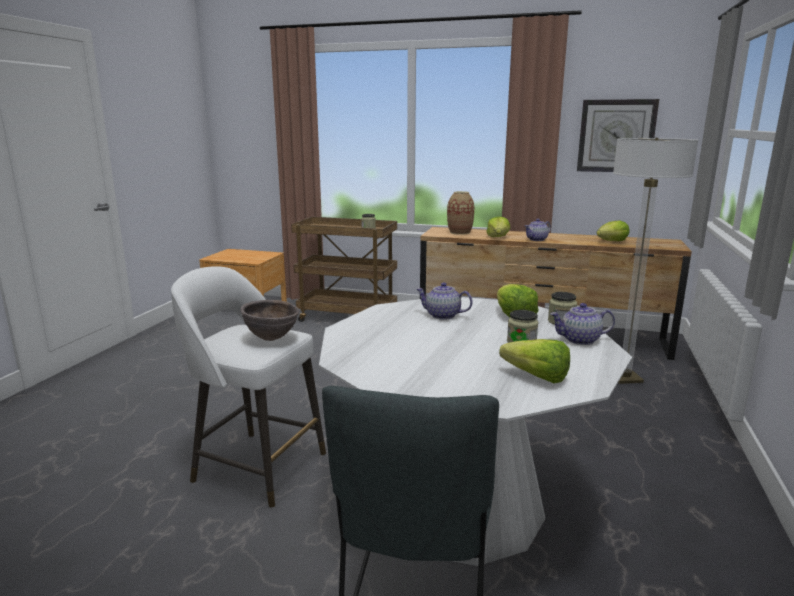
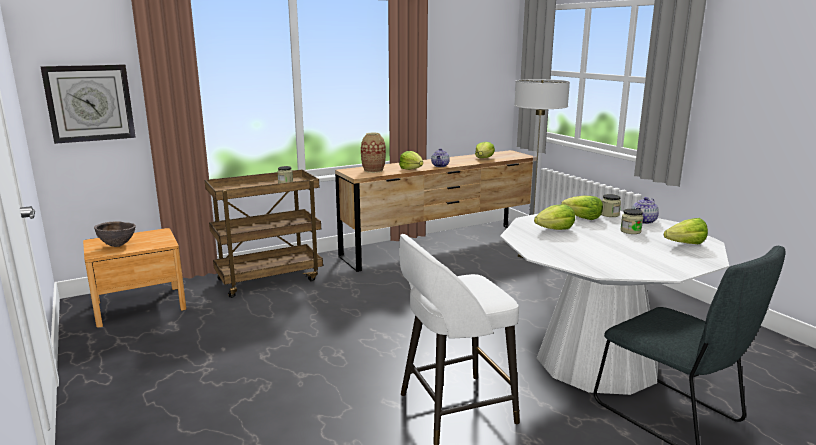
camera: 45 degrees left, 0 degrees up
(272, 338) = (477, 284): brown bowl -> brown bowl (117, 245)
(442, 315) = (555, 229): teapot -> lettuce
(616, 136) = (459, 76): wall clock -> wall clock (90, 103)

